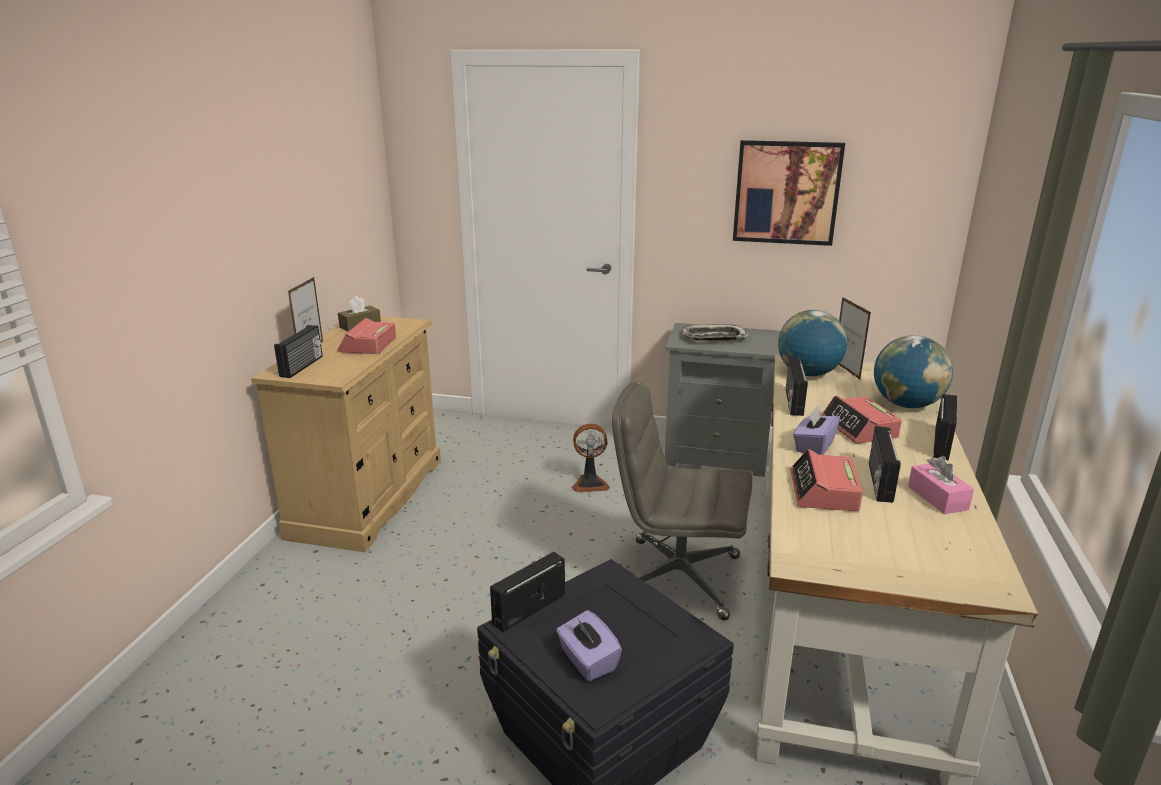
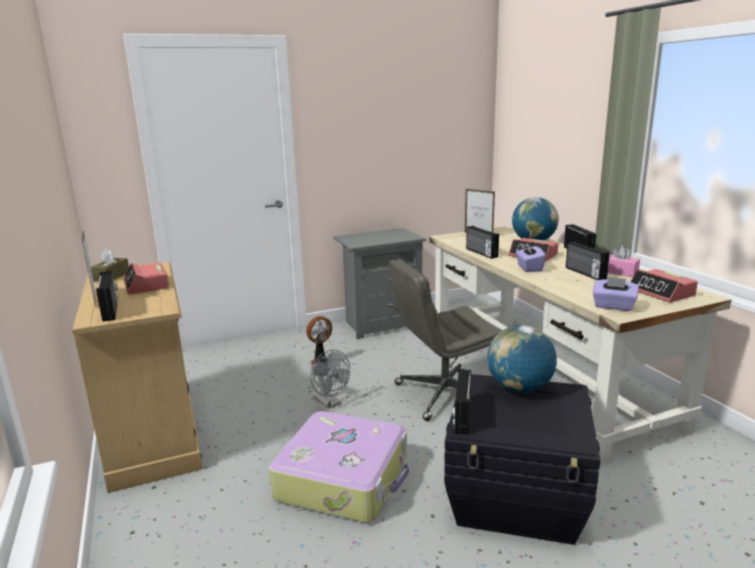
camera: 35 degrees left, 5 degrees down
(462, 624) = (344, 479): none -> suitcase
(544, 534) = (330, 403): none -> grey fan
(587, 661) = (537, 425): purple tissue box -> purple tissue box (613, 306)
(713, 337) = (371, 238): tray -> none
(786, 192) = (394, 133): picture -> none
(808, 373) = (463, 240): globe -> globe (519, 388)
(823, 492) = (571, 284): alarm clock -> alarm clock (661, 293)

